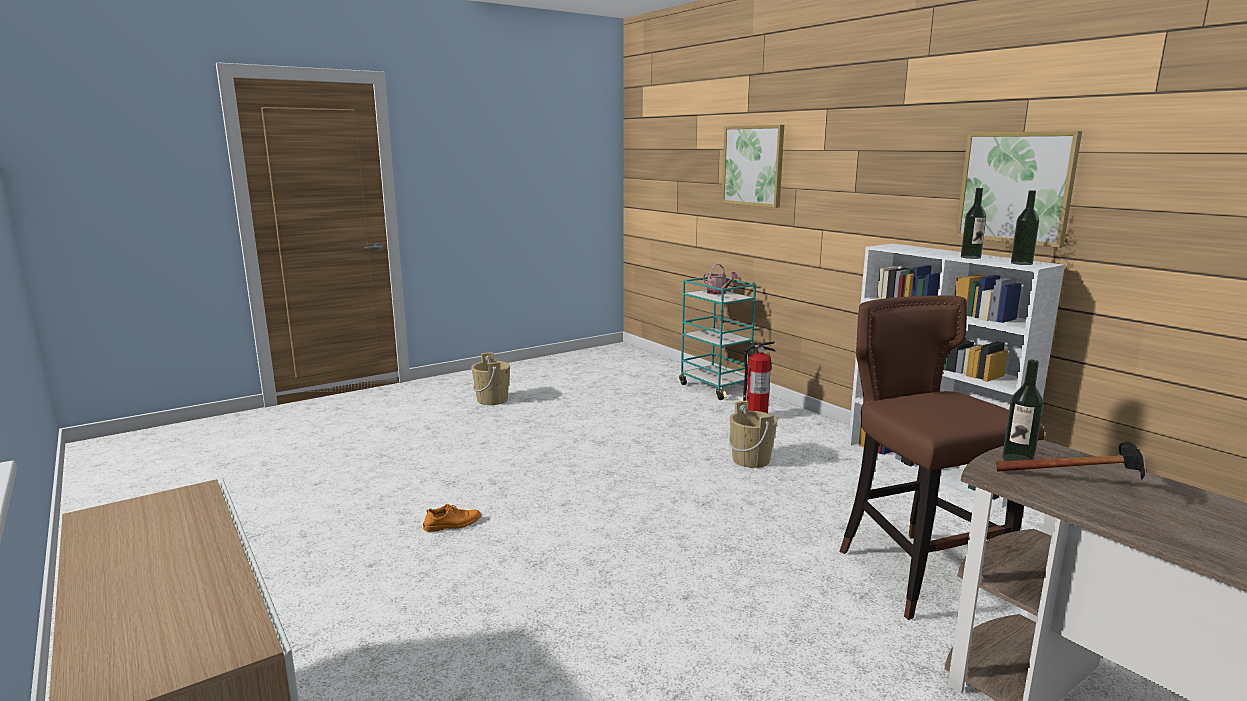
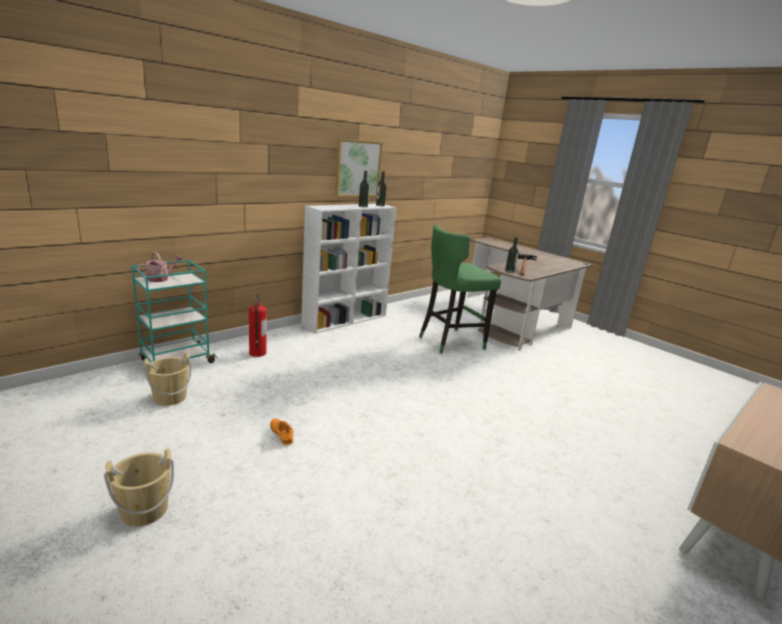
camera: 100 degrees left, 5 degrees up
(452, 524) = (471, 487): orange shoe -> orange shoe (281, 433)
(751, 460) = (337, 362): beige bucket -> beige bucket (170, 397)
(753, 165) = (165, 153): picture -> none
(916, 572) = (450, 342): brown stool -> green stool

